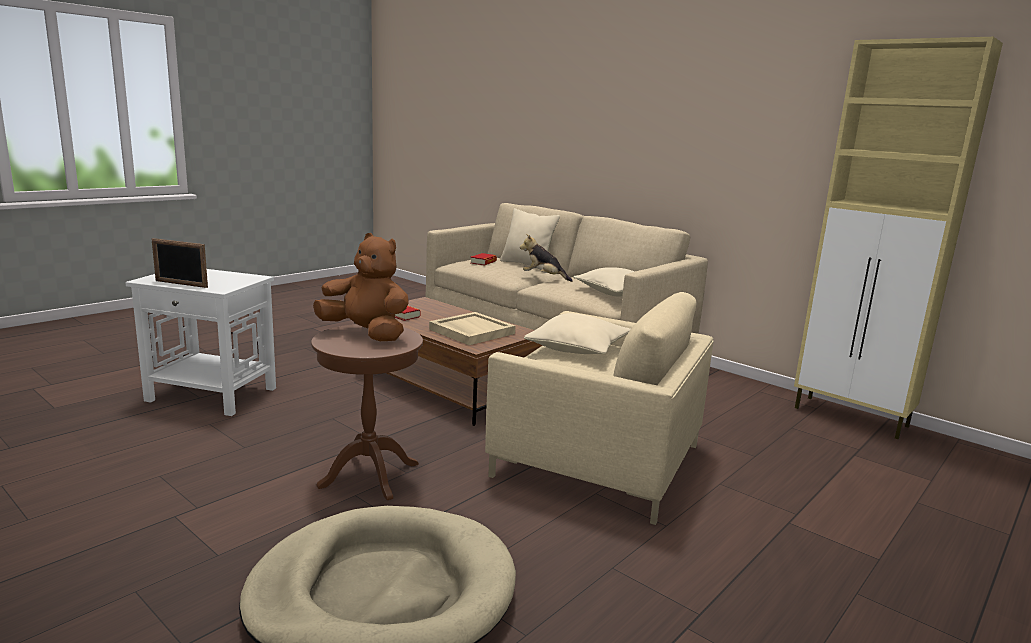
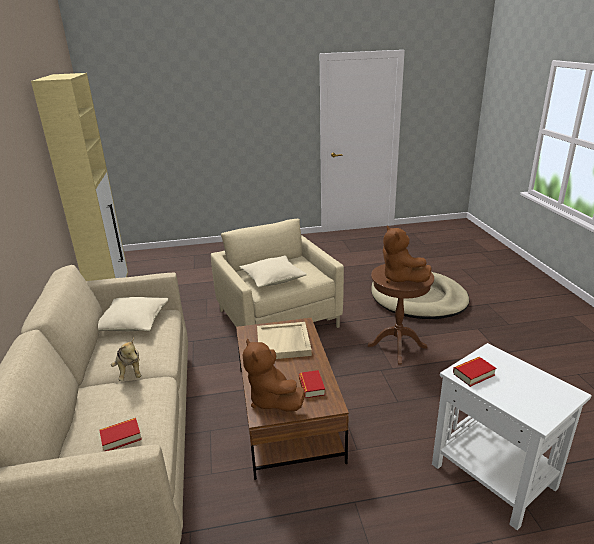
camera: 140 degrees left, 10 degrees up
(181, 284) = (530, 373): picture frame -> none
(240, 278) = (473, 374): none -> book
(427, 306) = (272, 399): none -> brown plush toy
(527, 265) = (83, 413): beige pillow -> none

